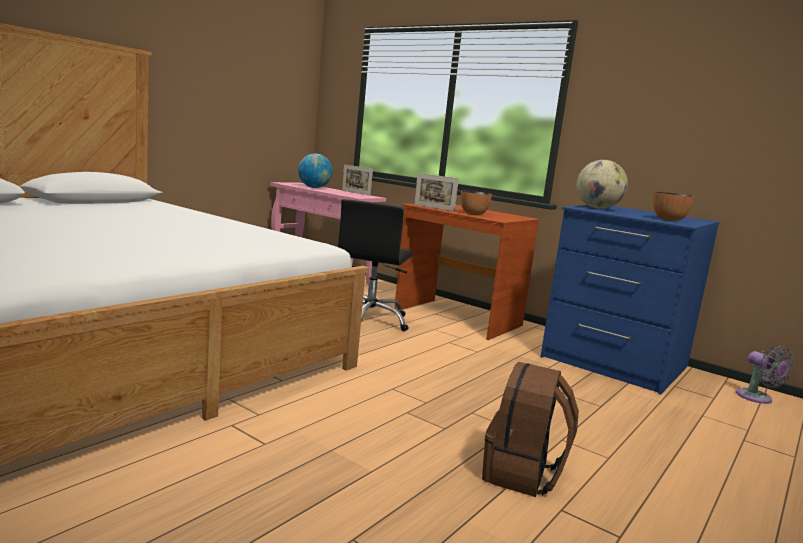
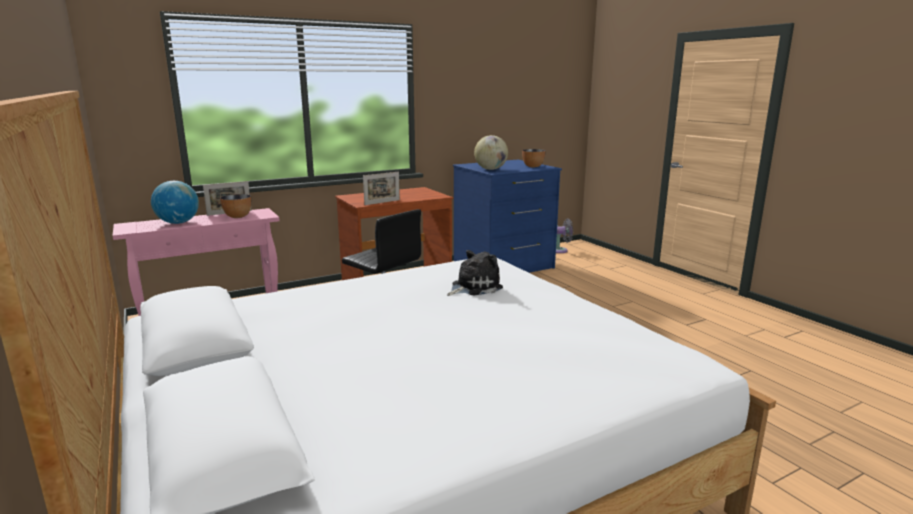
camera: 65 degrees left, 5 degrees up
(219, 237) = (473, 287): none -> plush toy
(473, 214) = (413, 197): bowl -> bowl (237, 216)
(523, 475) = (654, 325): brown backpack -> none

